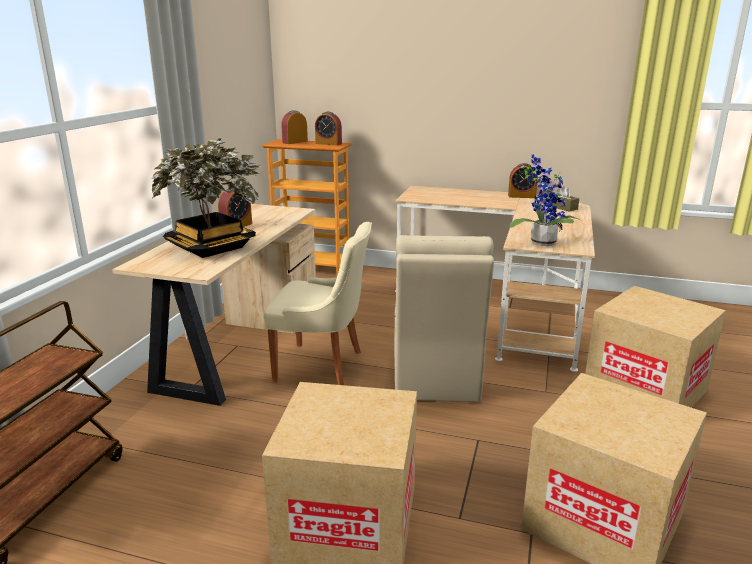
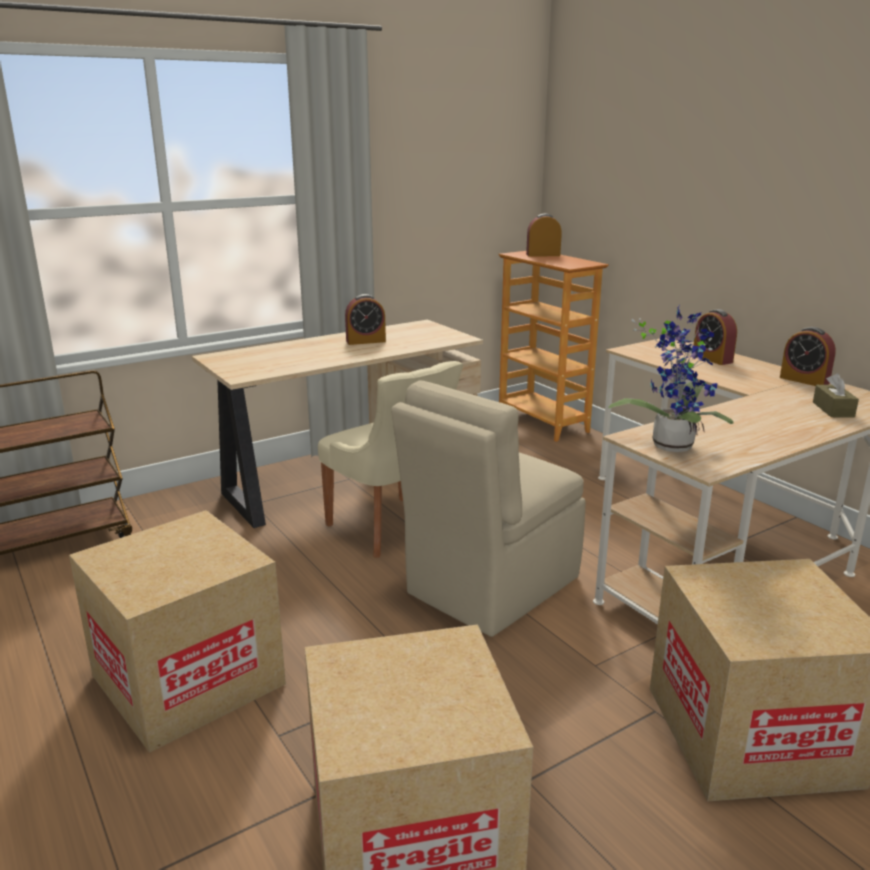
camera: 40 degrees right, 0 degrees up
(211, 247) = (300, 356): potted plant -> none
(328, 143) = (575, 261): alarm clock -> alarm clock (712, 359)

